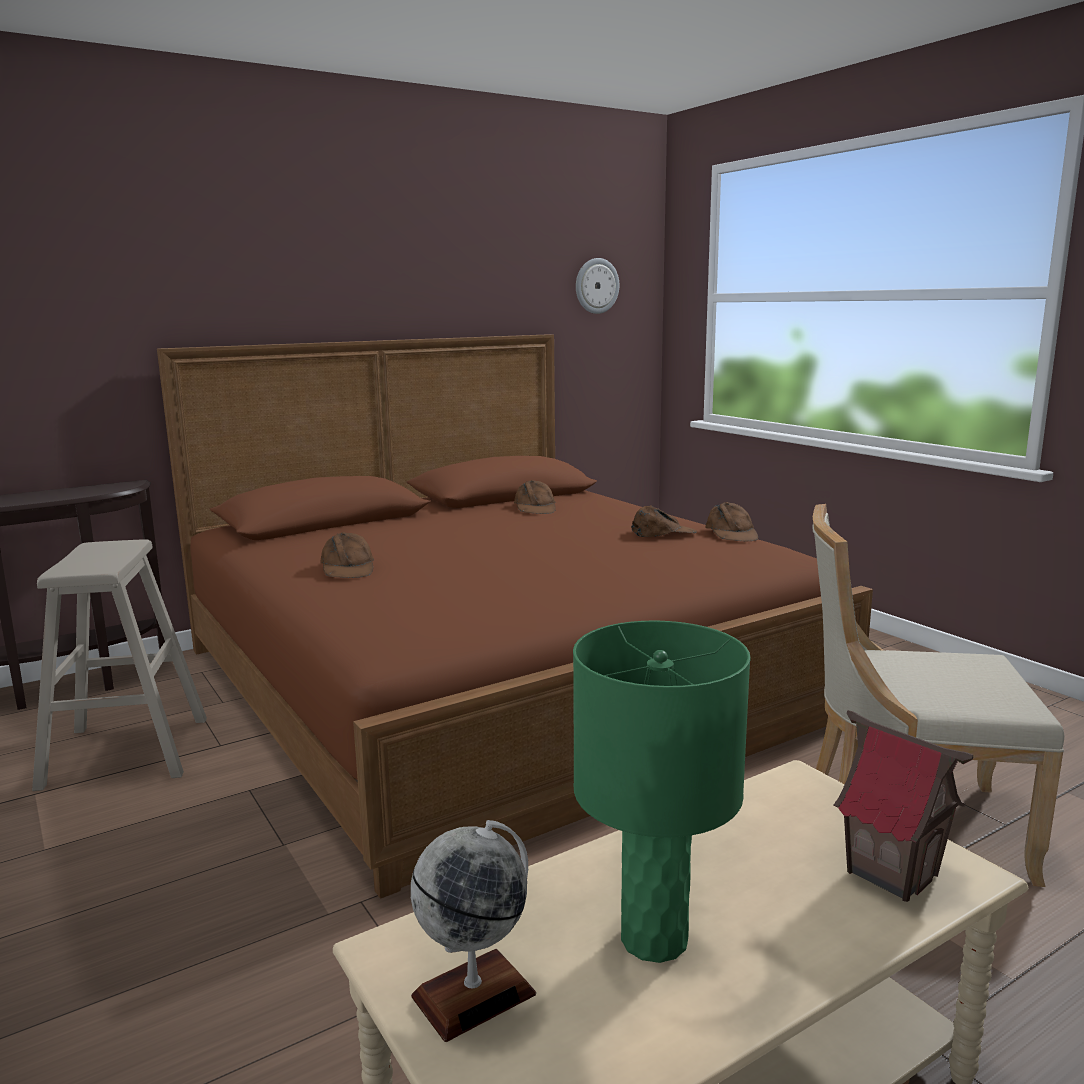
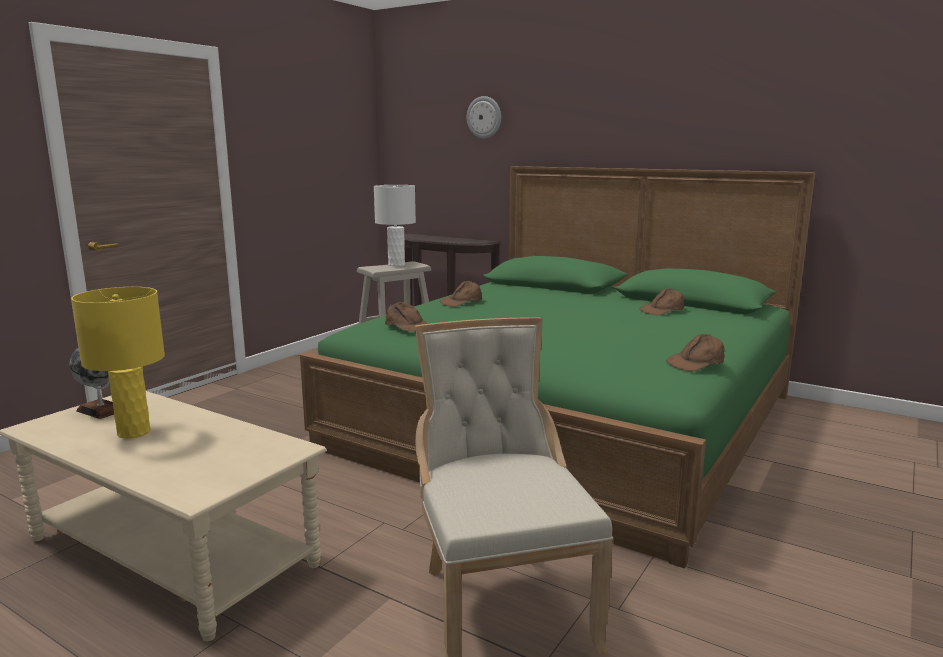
camera: 65 degrees right, 0 degrees up
(89, 554) = (396, 265): none -> white table lamp
(494, 679) = (569, 419): brown bed -> green bed
(596, 286) = (890, 126): wall clock -> wall clock (484, 117)
(655, 939) = (134, 432): green table lamp -> yellow table lamp
(663, 533) = (654, 345): brown cap -> brown cap (407, 326)
(892, 872) = (193, 477): toy house -> none

